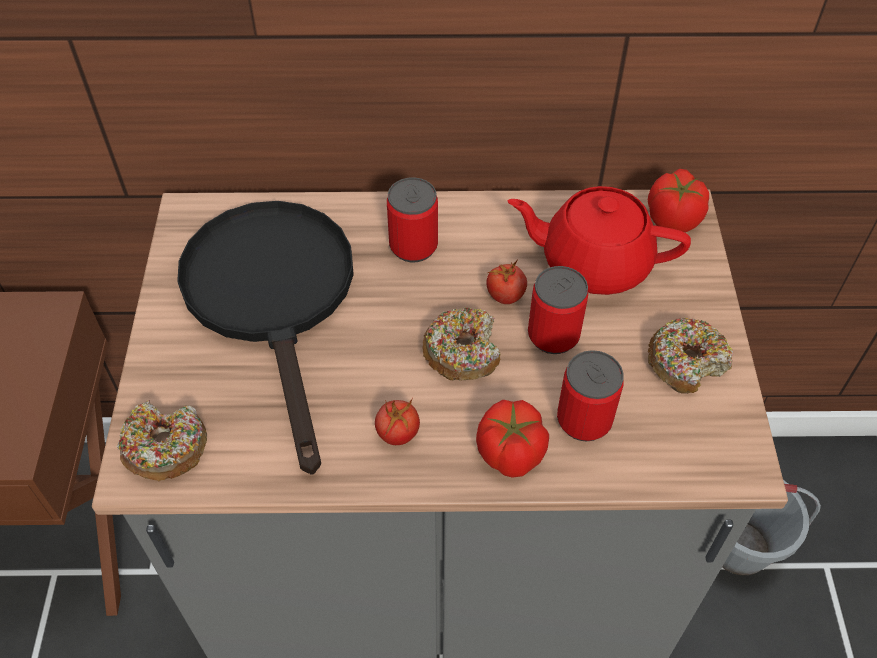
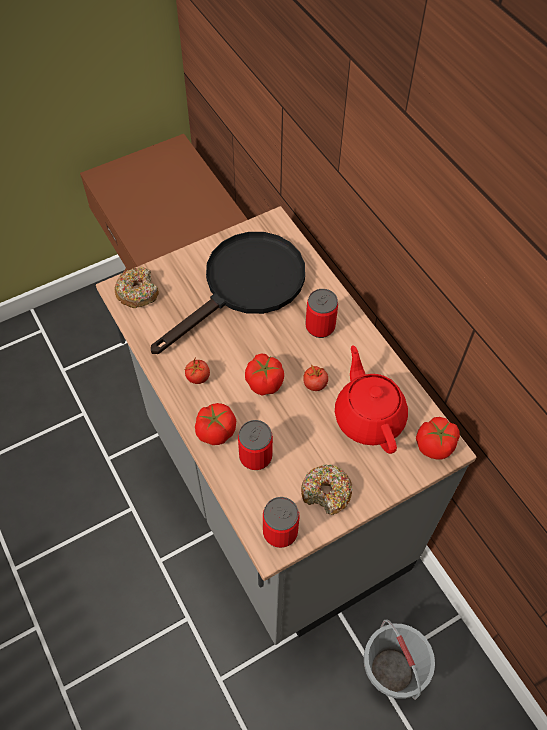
camera: 60 degrees right, 5 degrees up
(462, 352) = (264, 382): donut -> tomato
(553, 335) = (302, 419): can -> can (280, 532)

